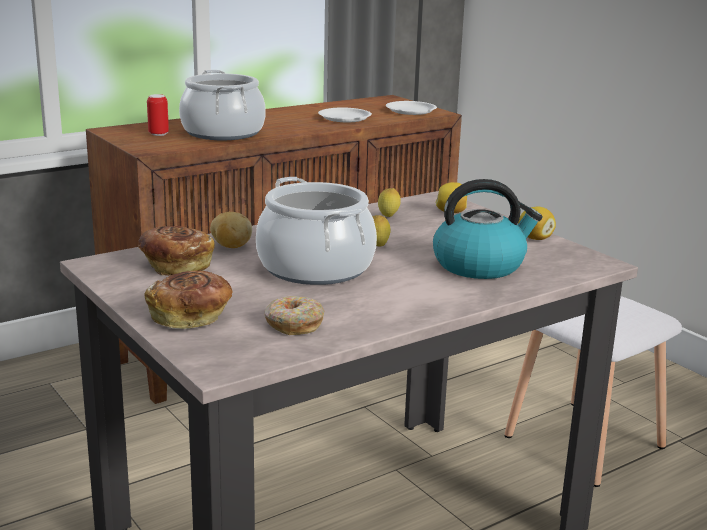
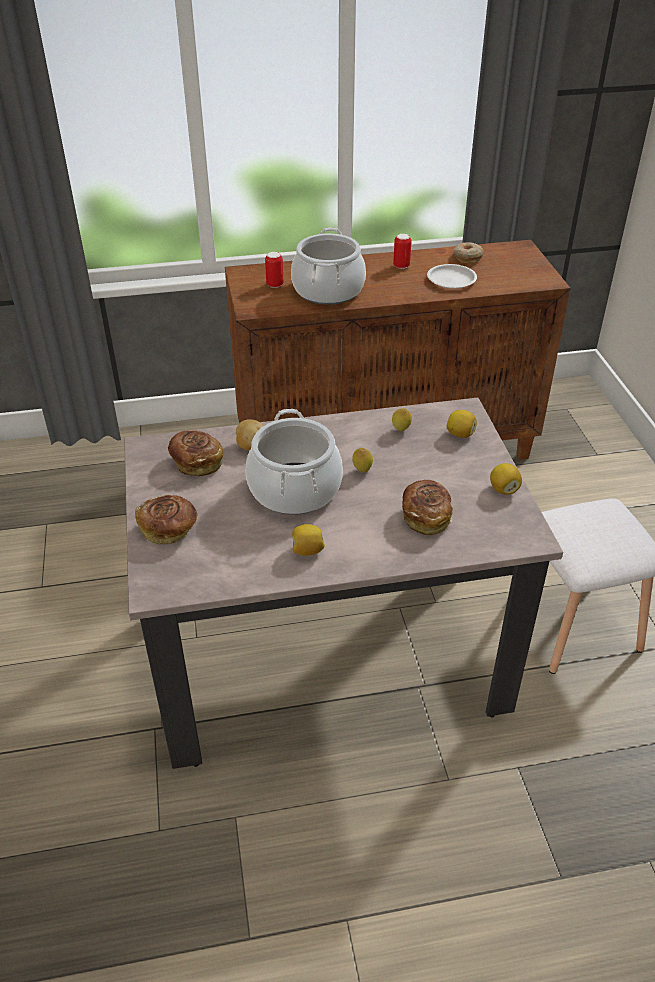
camera: 25 degrees right, 20 degrees up
(284, 115) = (401, 266): none -> can
(293, 324) = (232, 556): donut -> donut (467, 257)
(379, 306) = (307, 551): none -> lemon
(411, 111) = (524, 275): white plate -> none
(480, 265) = (426, 517): kettle -> bread

